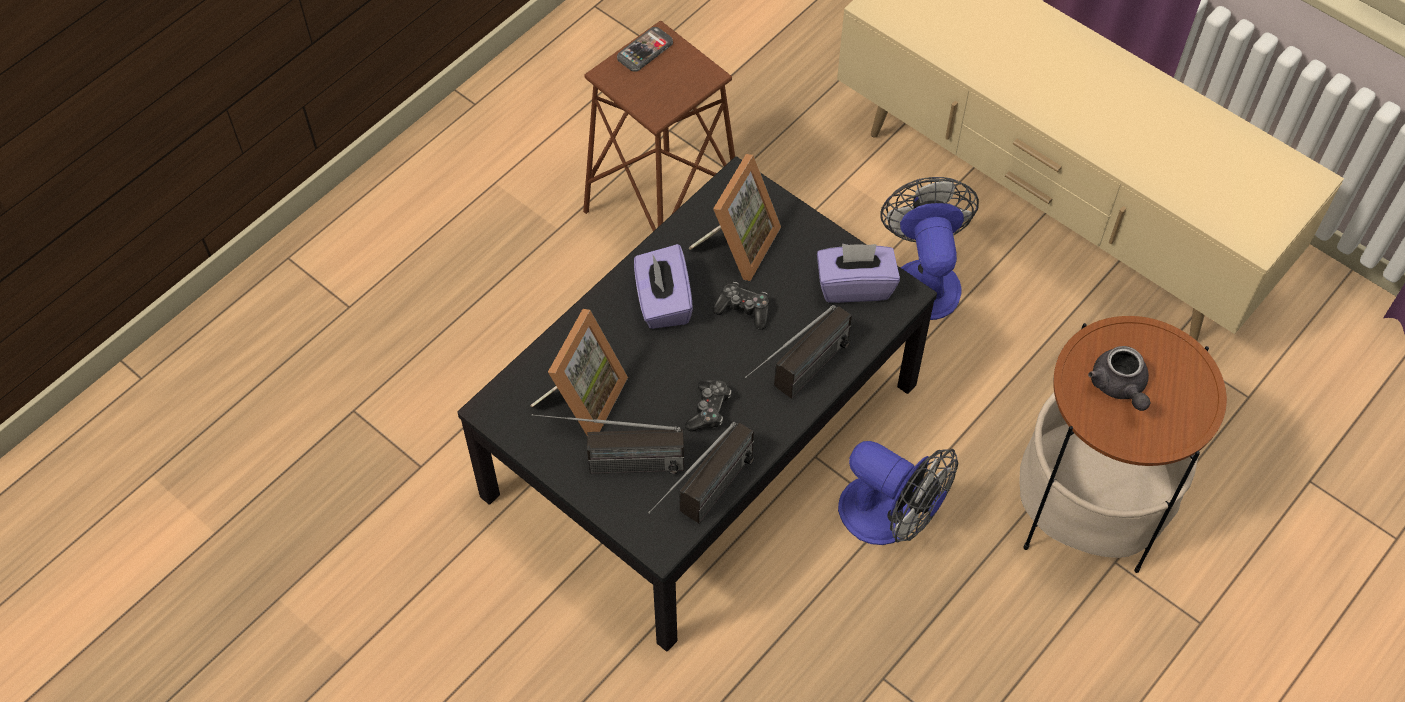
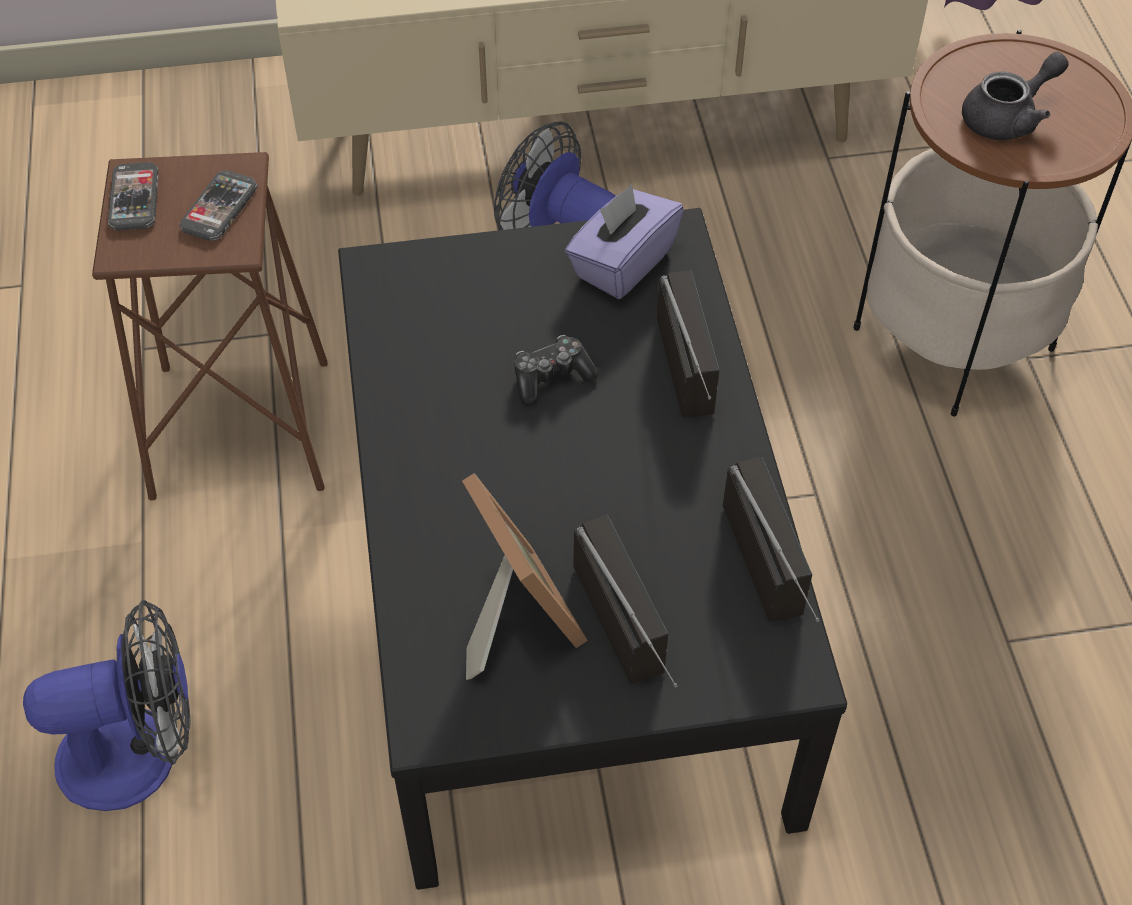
camera: 50 degrees left, 5 degrees down
(611, 465) = (638, 650): radio -> radio turned 60 degrees counterclockwise
(663, 302) = (461, 443): purple tissue box -> none
(674, 88) = (219, 208): none -> phone
(709, 410) = (655, 499): game controller -> none
(737, 244) = (458, 324): picture frame -> none
(890, 518) = (821, 499): fan -> fan (139, 752)
(1119, 387) = (1008, 118): grey teapot -> grey teapot turned 60 degrees counterclockwise

